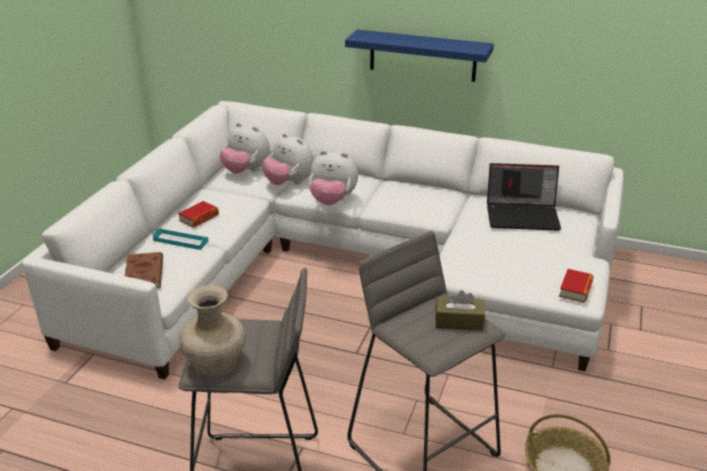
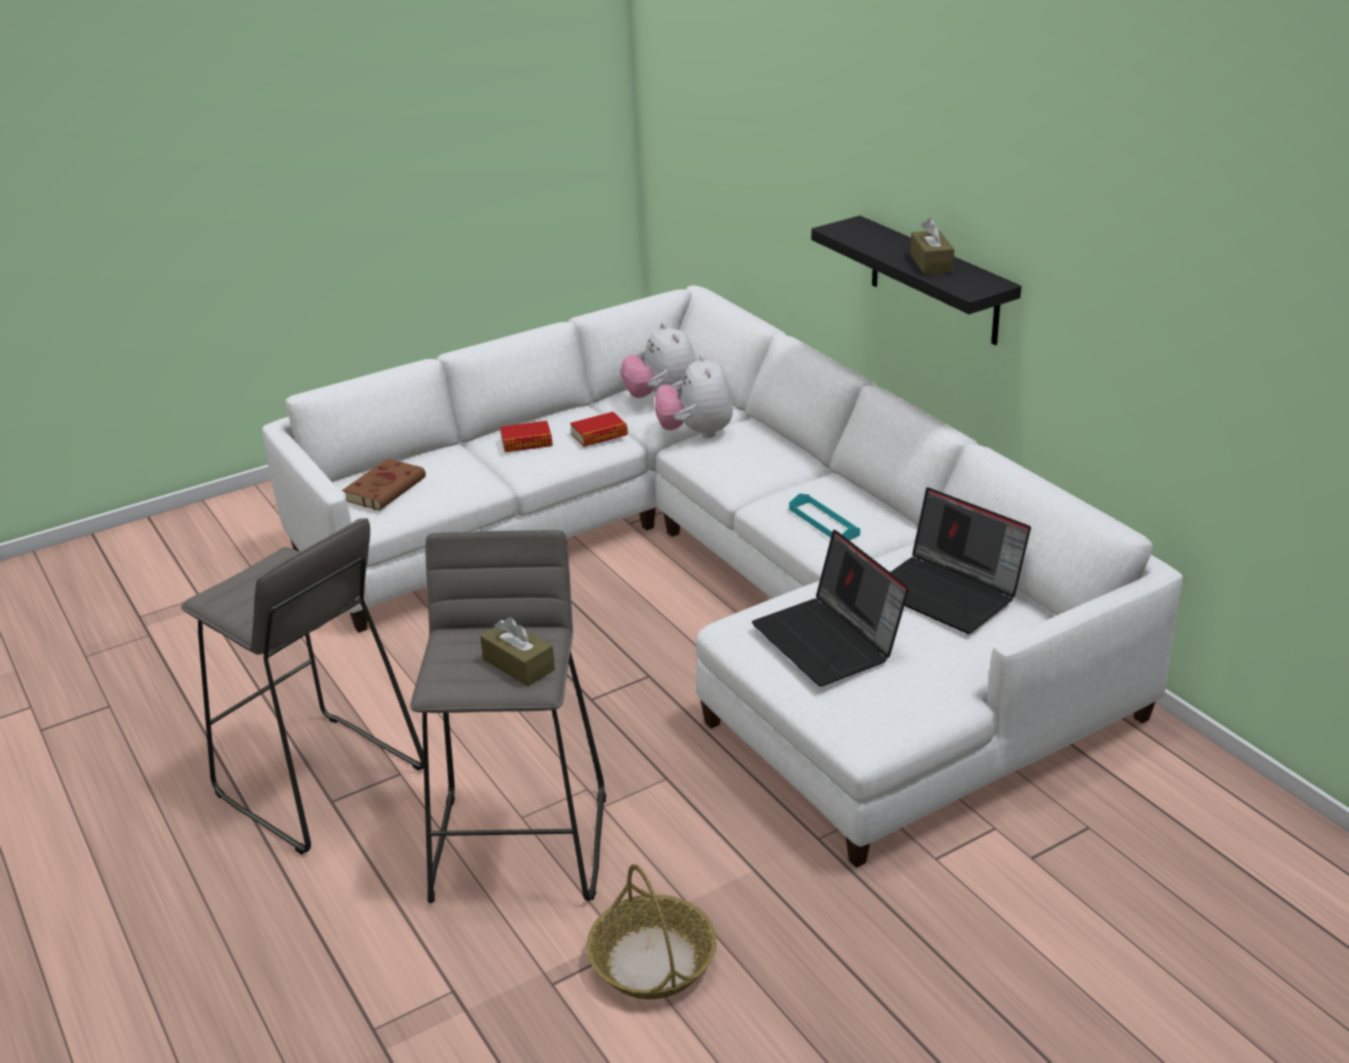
camera: 40 degrees right, 0 degrees up
(180, 241) = (471, 464): turquoise tray -> turquoise tray (824, 522)
(216, 363) = (232, 595): beige vase -> none
(332, 201) = (715, 476): plush toy -> none
(422, 55) = (934, 281): blue shelf -> black shelf
(435, 42) = (931, 263): none -> brown tissue box
(507, 258) = (829, 641): none -> laptop
(575, 289) = (865, 724): book -> book (599, 435)

